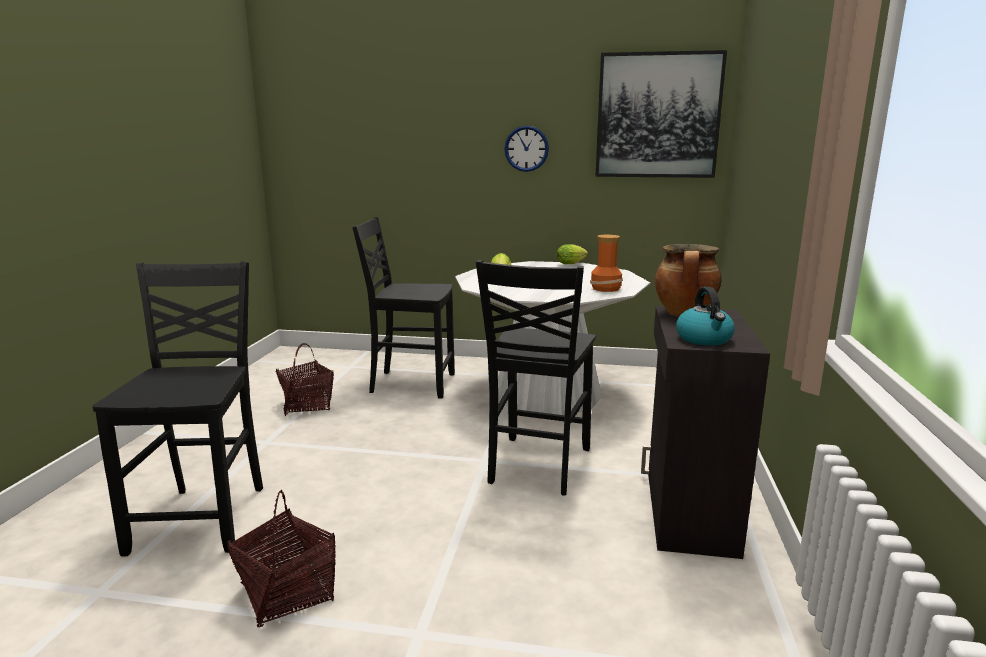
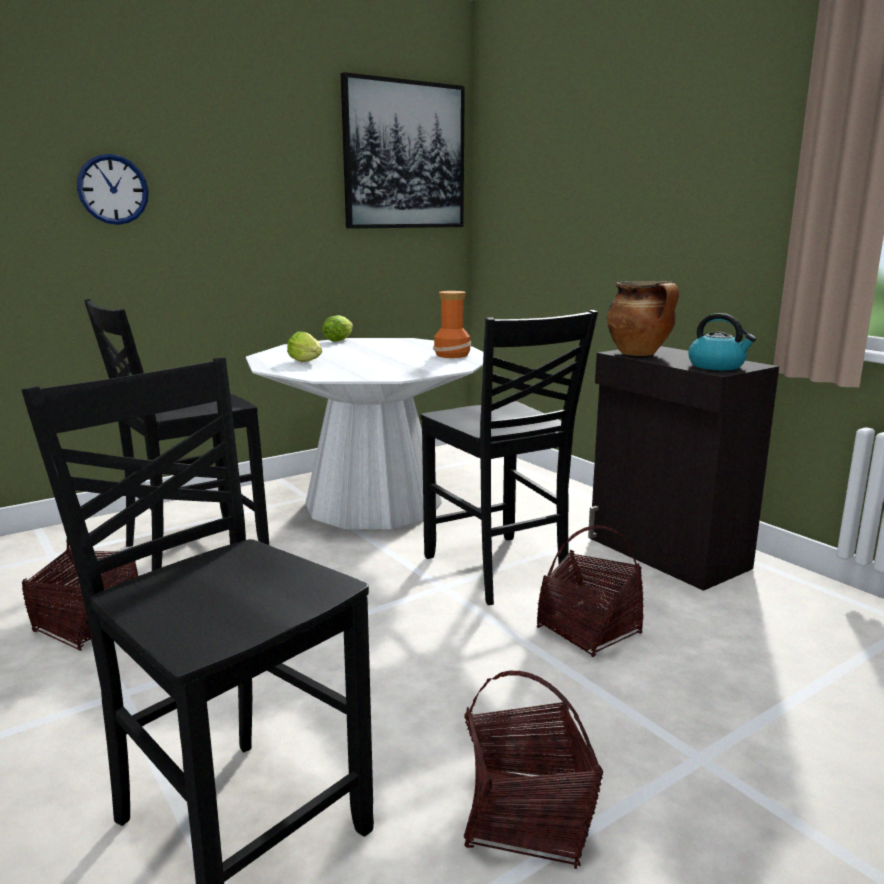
camera: 45 degrees left, 0 degrees up
(514, 529) = (589, 631): none -> basket
(526, 148) = (261, 192): wall clock -> wall clock (113, 189)

